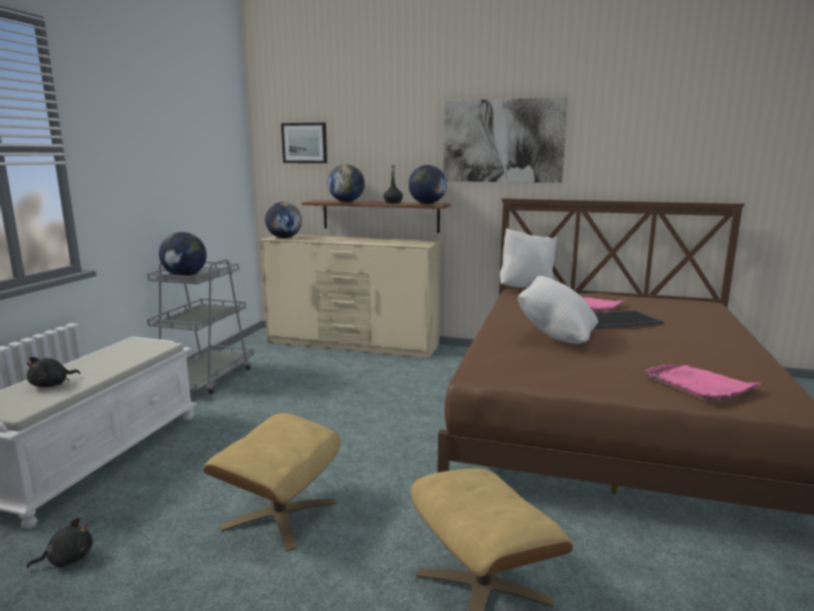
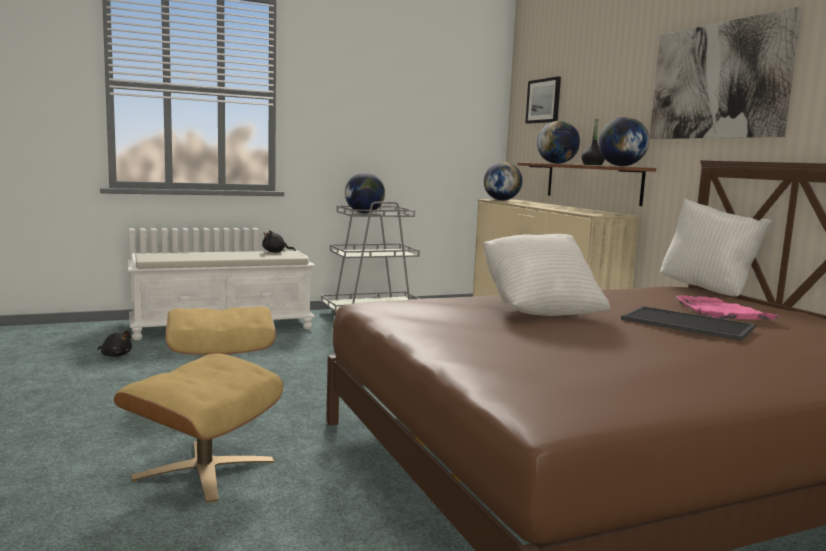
camera: 50 degrees right, 5 degrees down
(52, 385) = (193, 255): black plush toy -> black plush toy (275, 252)
(699, 385) = (518, 367): pink tray -> none

